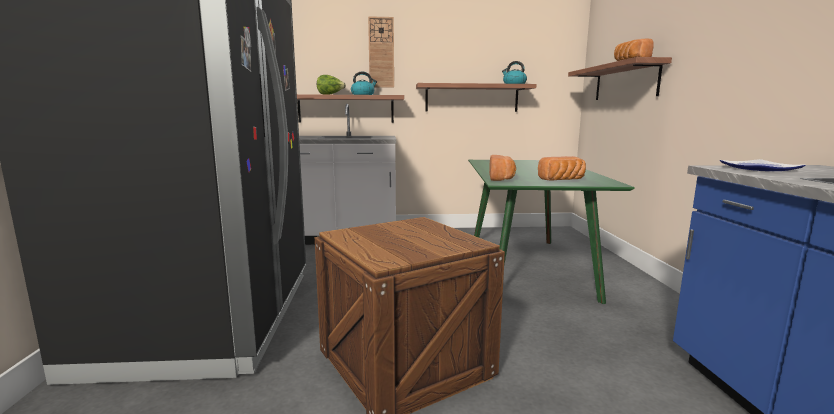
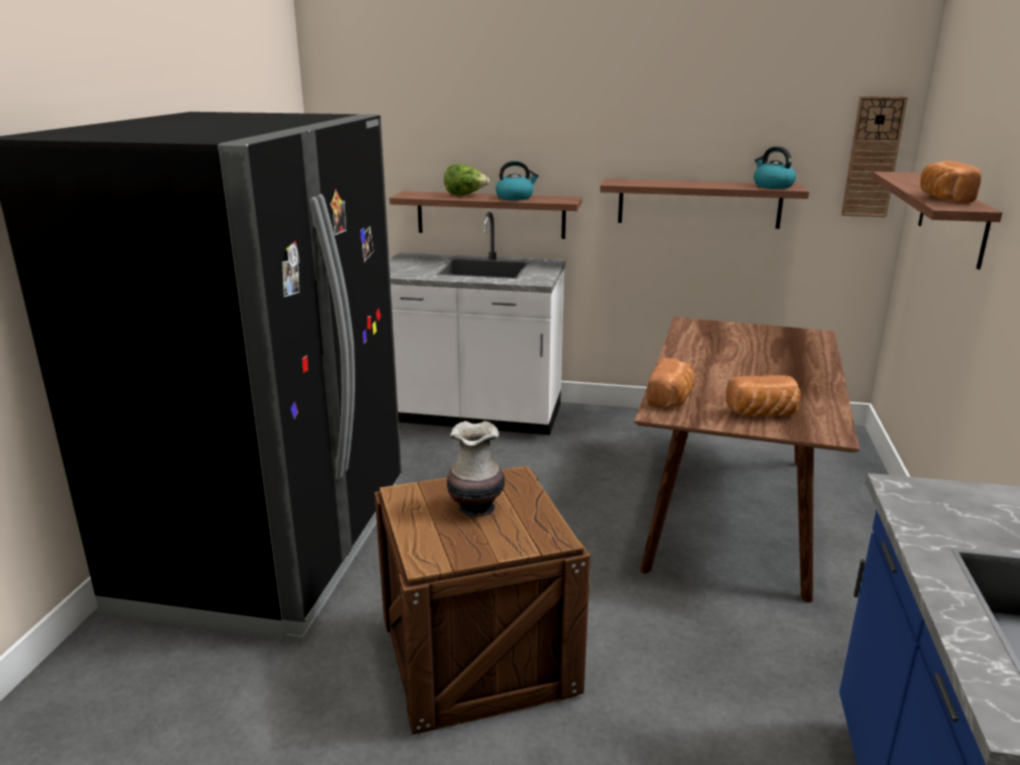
camera: 15 degrees right, 10 degrees up
(381, 52) = (549, 126): wall clock -> wall clock (873, 157)
(403, 235) = (476, 509): none -> vase
(525, 266) = (729, 510): green dining table -> brown dining table
(761, 169) = (955, 503): plate -> none

